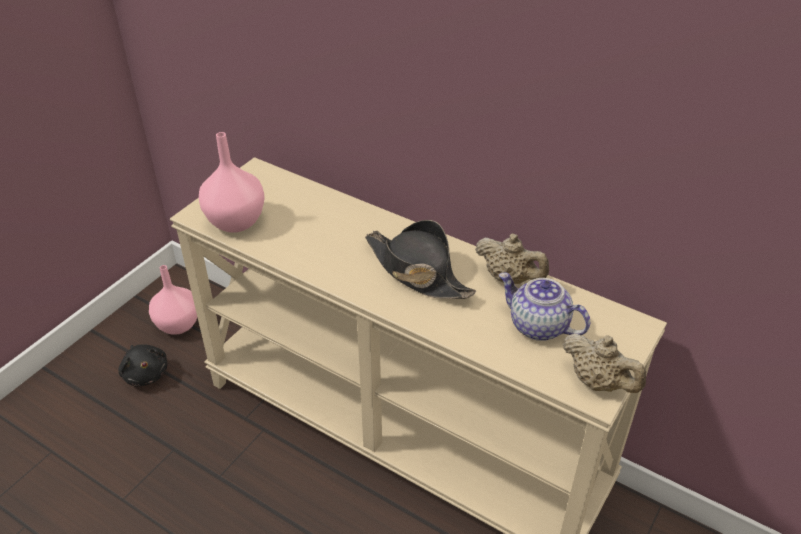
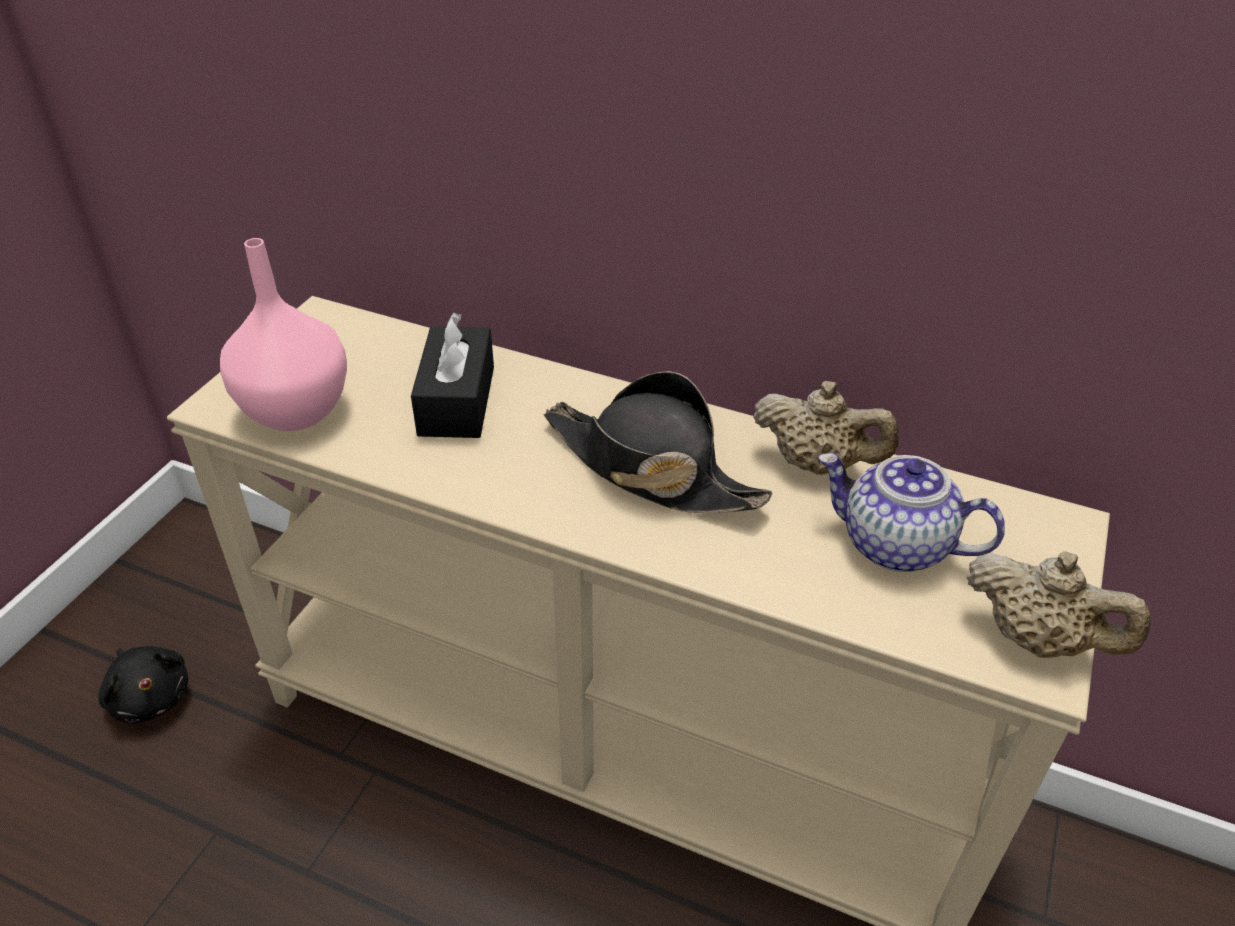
camera: 10 degrees left, 0 degrees up
(178, 324) = (200, 601): pink vase -> none
(321, 224) = (457, 400): none -> black tissue box

